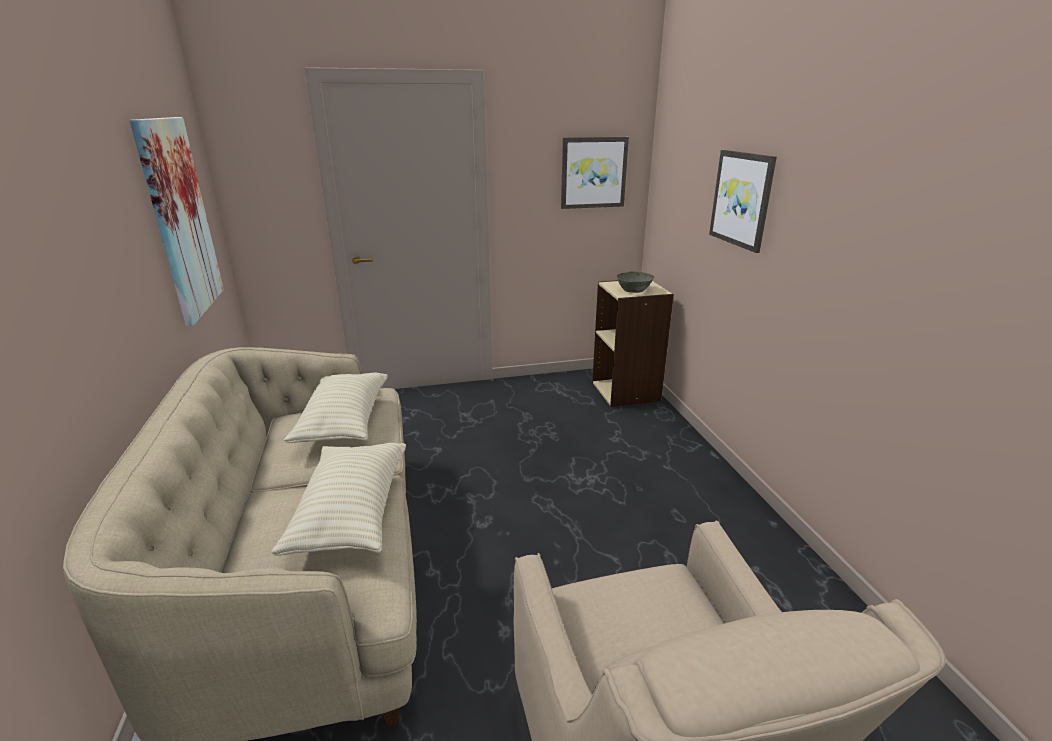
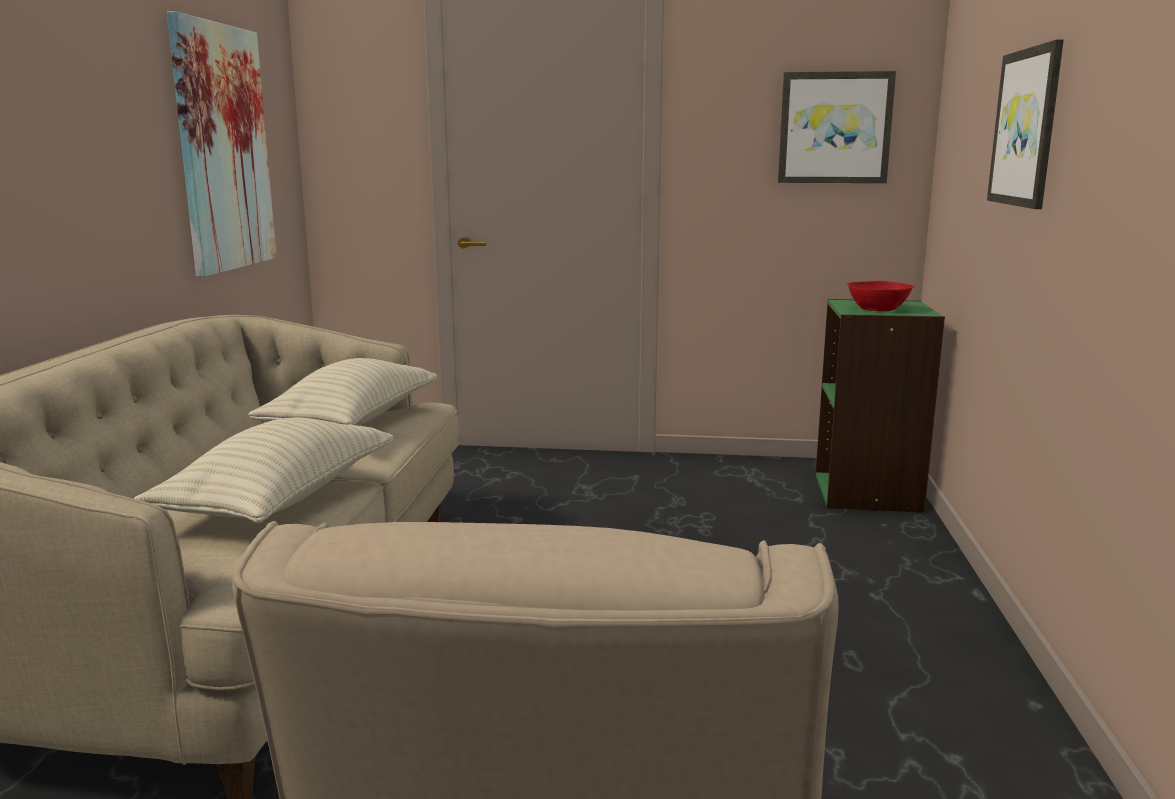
camera: 20 degrees right, 10 degrees down
(626, 391) = (868, 493): beige bookcase -> green bookcase
(633, 290) = (877, 309): grey bowl -> red bowl

